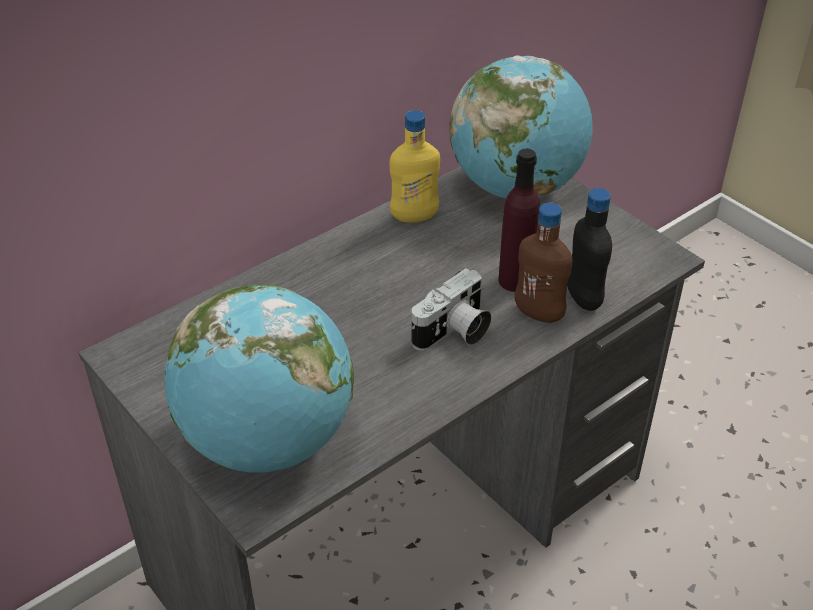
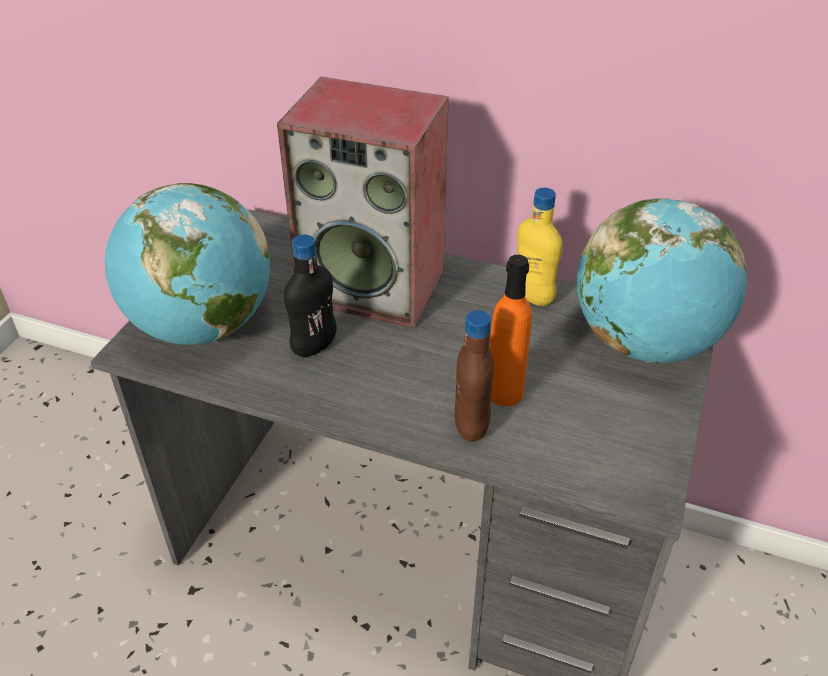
camera: 60 degrees right, 0 degrees up
(314, 300) = (374, 285): none -> speaker
(454, 333) = (399, 379): camera -> none
(515, 280) = (504, 392): purple bottle -> orange bottle
(583, 298) = (521, 451): black bottle -> black bottle (314, 346)

